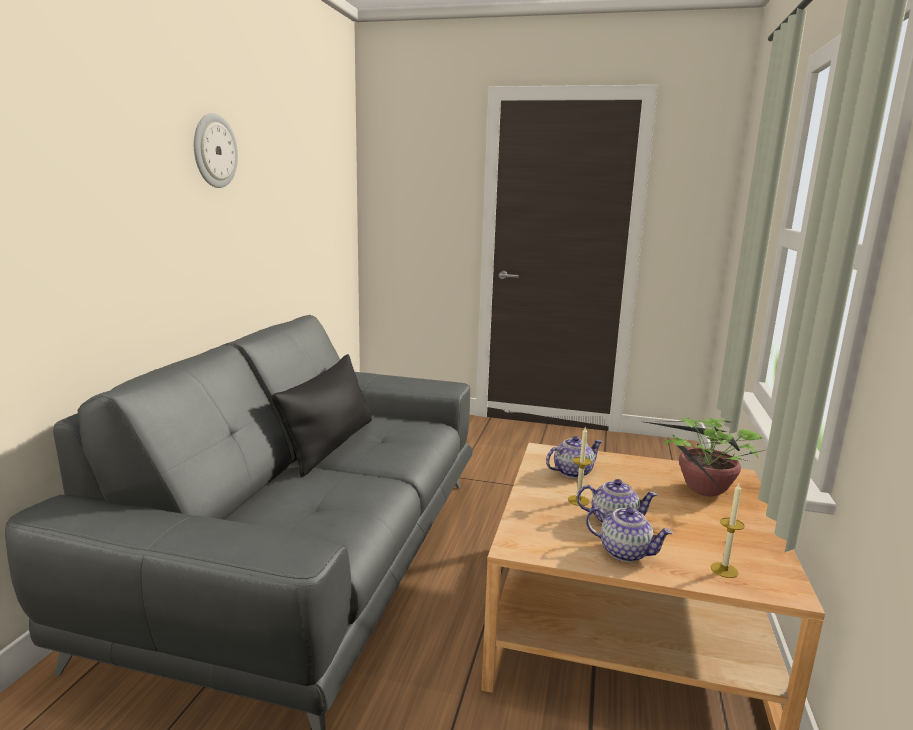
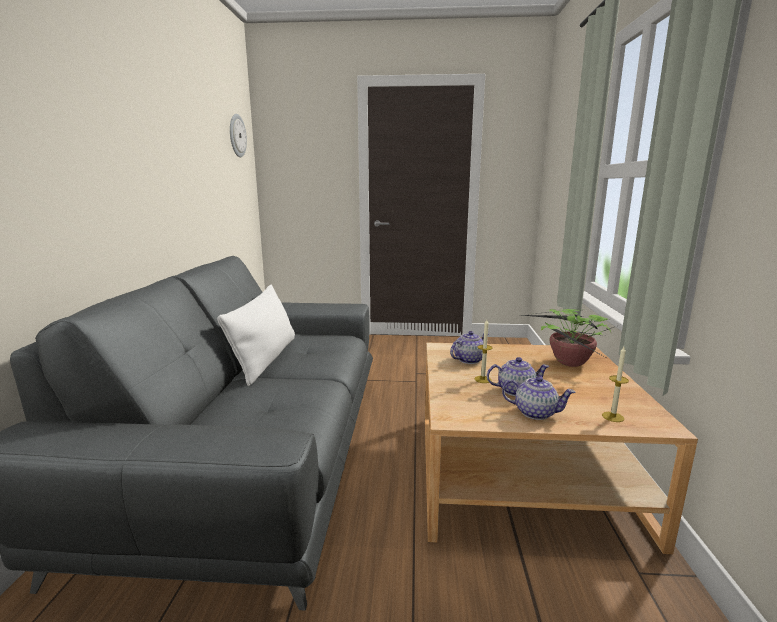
camera: 10 degrees left, 0 degrees up
(214, 151) = (141, 112): wall clock -> wall clock (237, 135)
(330, 445) = (265, 359): black pillow -> white pillow

